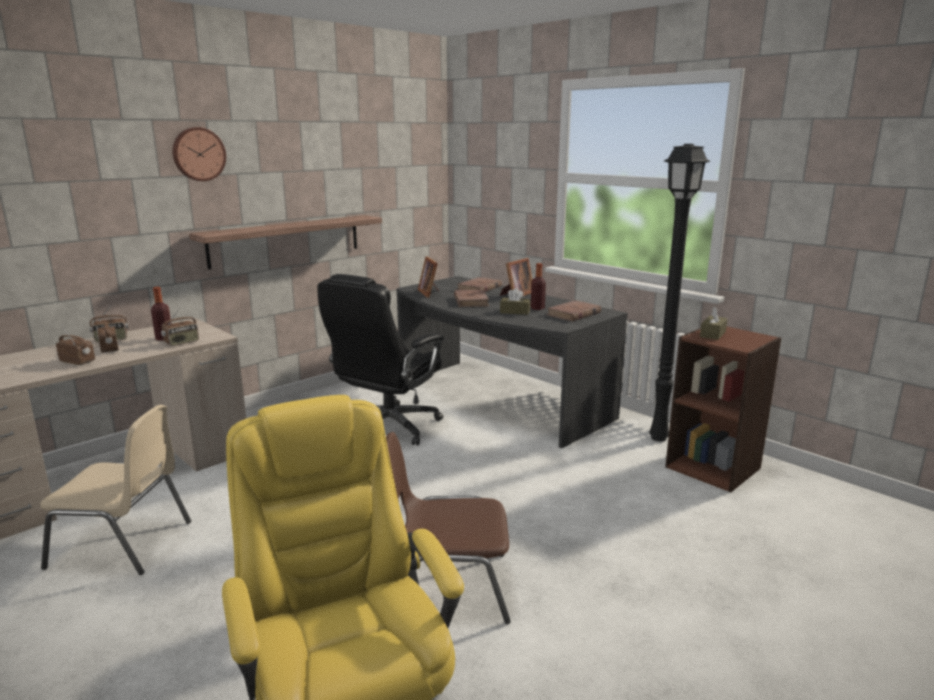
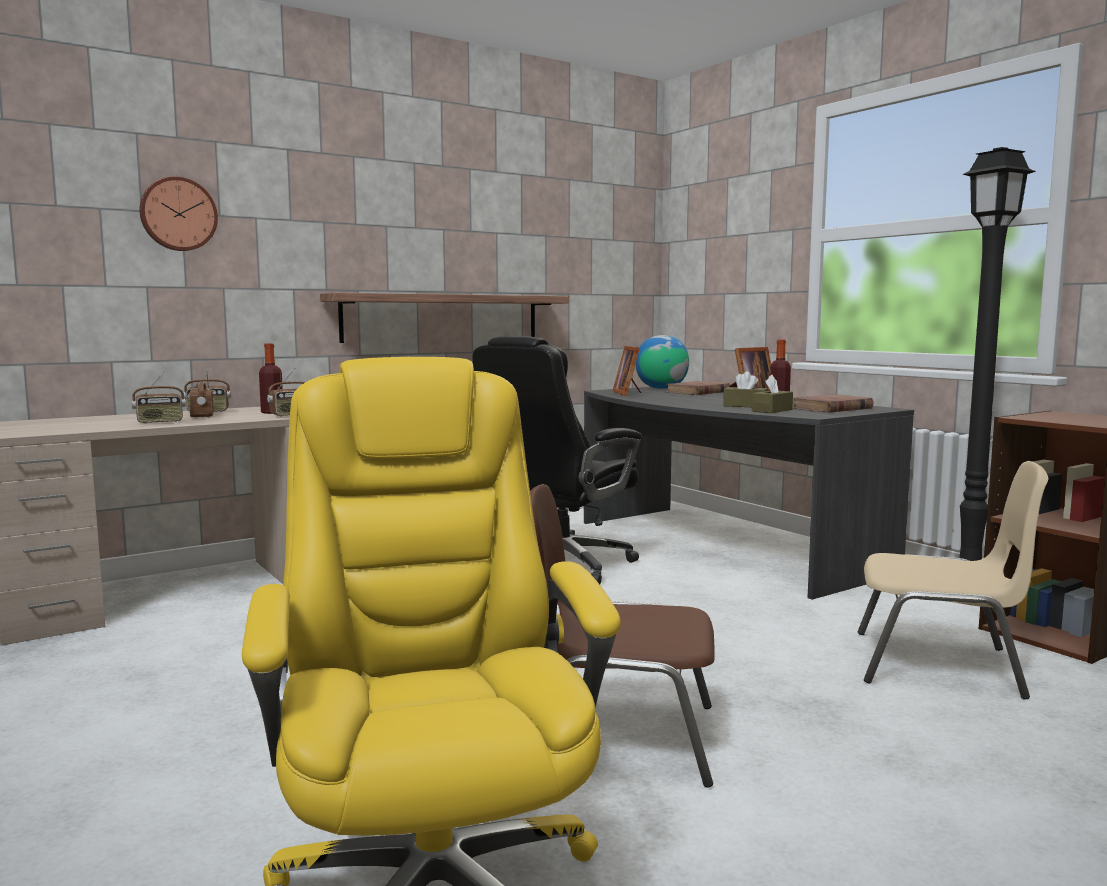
camera: 10 degrees right, 10 degrees down
(78, 361) = (160, 422): radio -> radio turned 120 degrees clockwise
(123, 544) = (178, 656): beige chair -> beige chair (939, 665)
(198, 154) = (340, 196): wall clock -> wall clock (178, 214)
(452, 282) = (661, 388): none -> globe
(471, 301) = (684, 399): brown book -> none
(712, 334) = (1049, 416): brown tissue box -> brown tissue box (772, 410)

